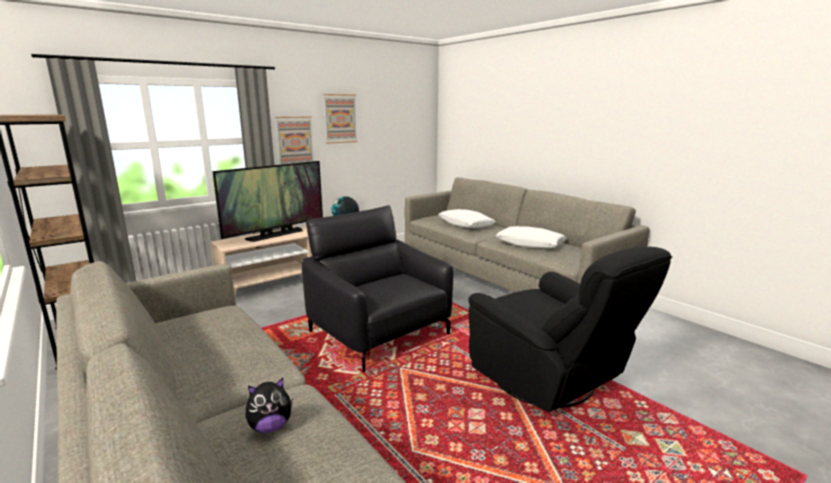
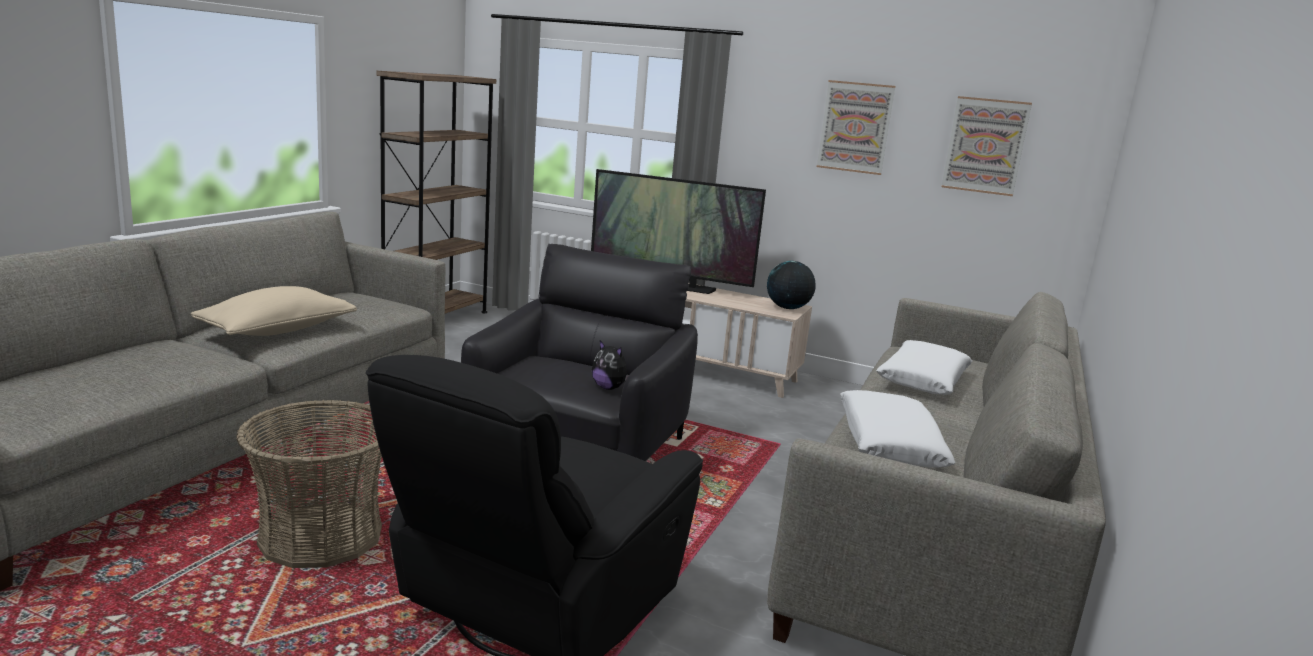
camera: 60 degrees right, 0 degrees up
(236, 364) = (277, 331): none -> beige pillow
(270, 427) = (163, 359): plush toy -> plush toy (609, 388)
(295, 142) = (763, 155): picture -> picture (985, 146)
(440, 447) = (321, 537): none -> basket

